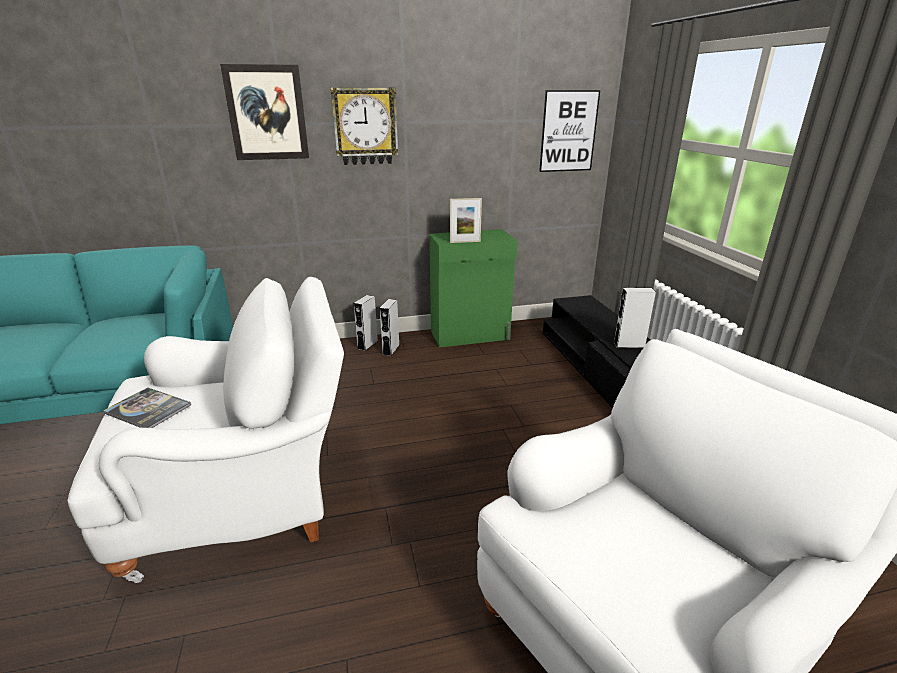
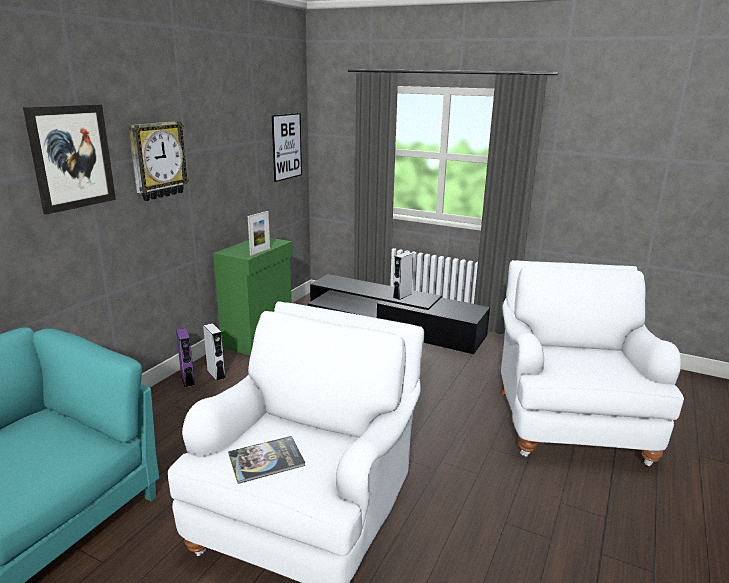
camera: 50 degrees left, 5 degrees down
(367, 345) = (188, 380): grey speaker -> purple speaker

